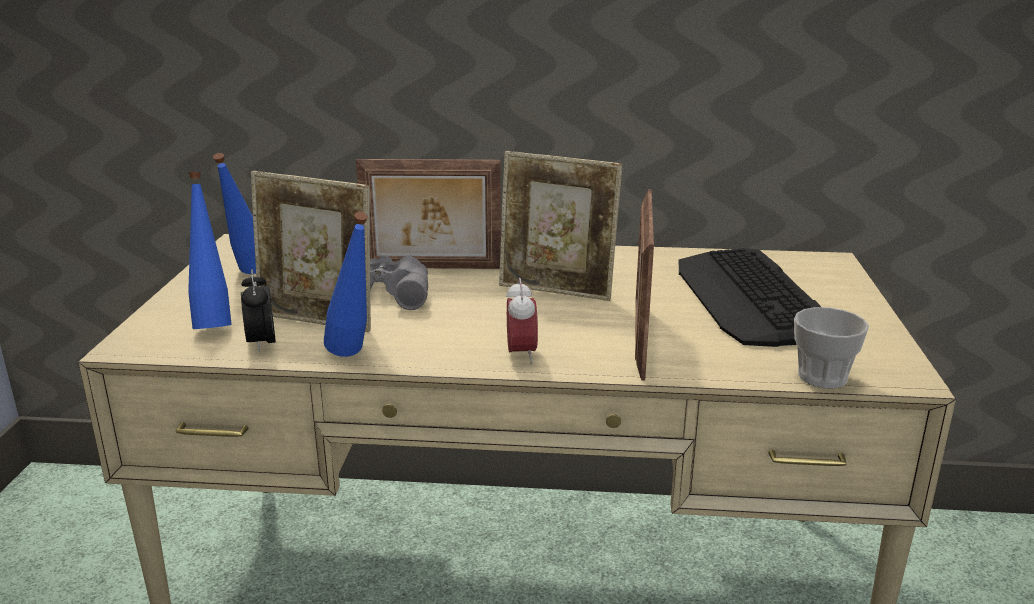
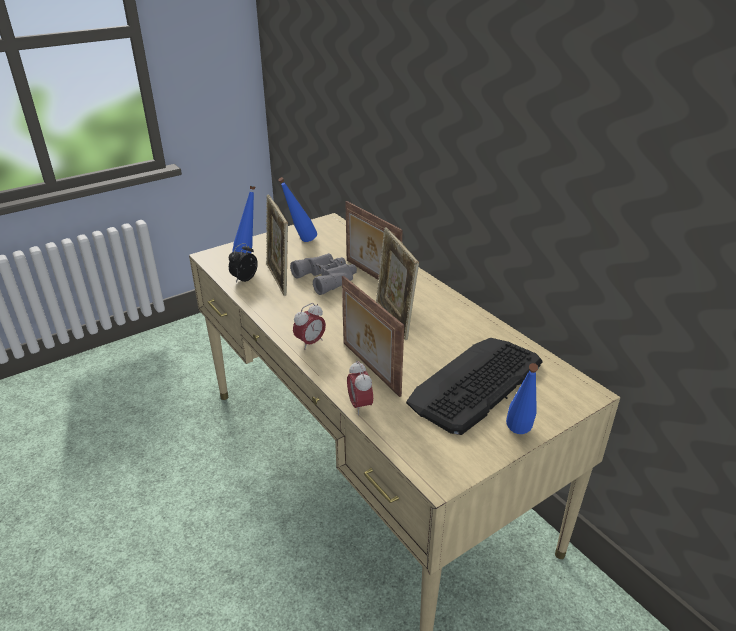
camera: 50 degrees right, 10 degrees up
(354, 357) = (257, 305): blue bottle -> blue bottle (518, 436)
(639, 340) = (369, 369): picture frame -> picture frame turned 90 degrees counterclockwise
(710, 372) = (360, 405): none -> alarm clock
(822, 377) = (401, 446): cup -> none

